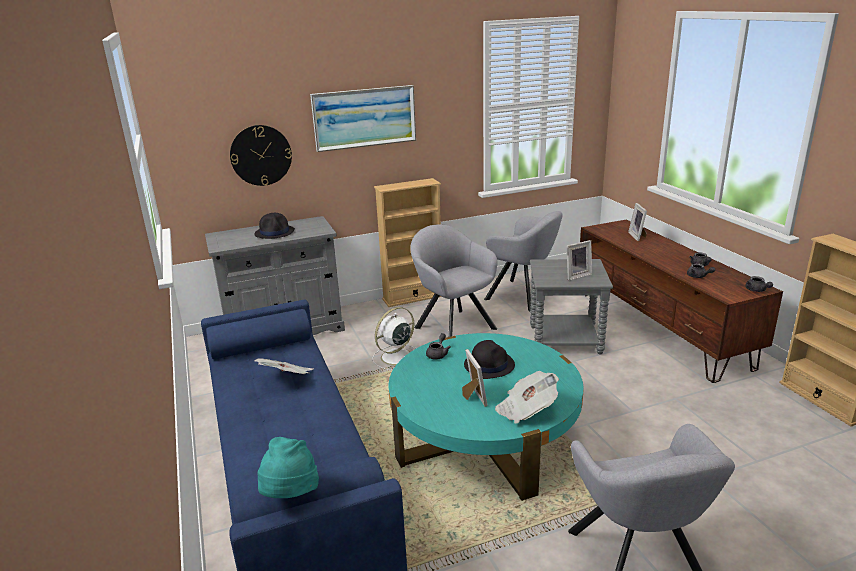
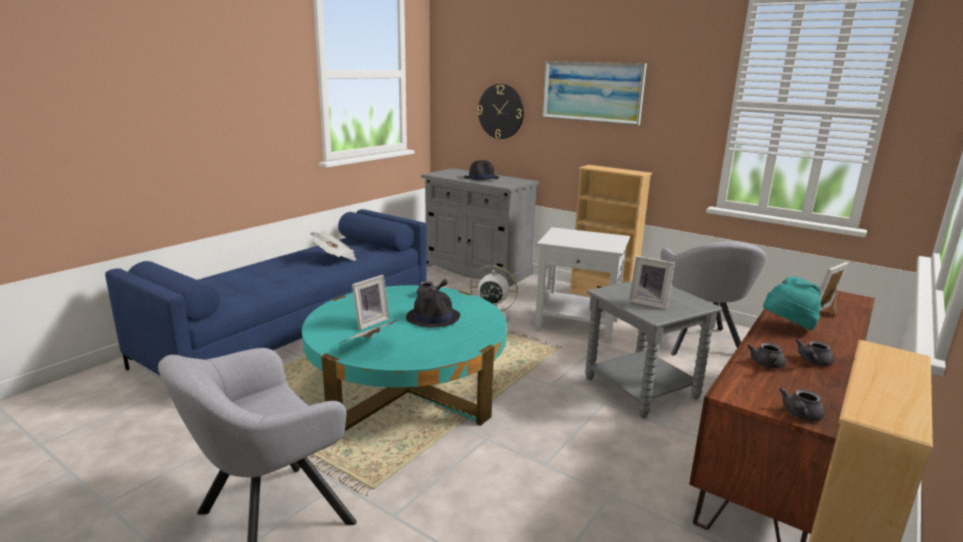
camera: 55 degrees right, 5 degrees down
(290, 495) = (148, 271): turquoise hat -> turquoise hat (787, 328)
(452, 326) = (578, 325): grey armchair -> white side table

